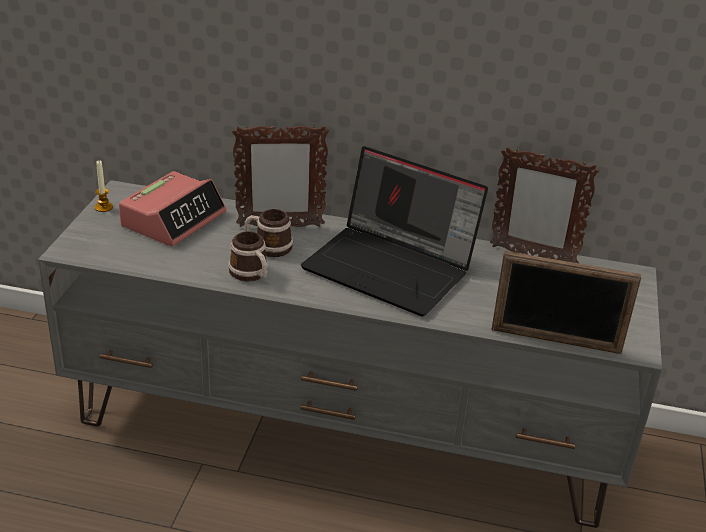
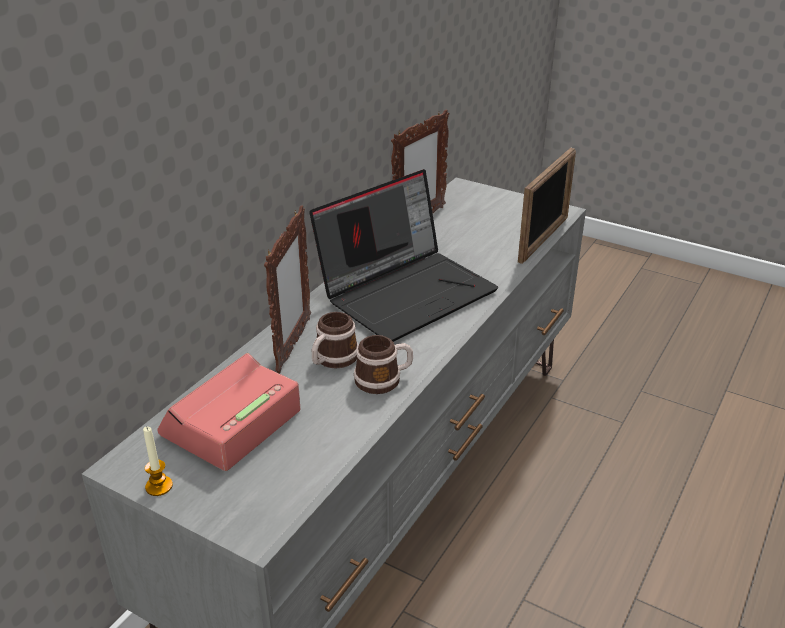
camera: 70 degrees left, 0 degrees up
(174, 219) = (231, 424): alarm clock -> alarm clock turned 105 degrees counterclockwise

